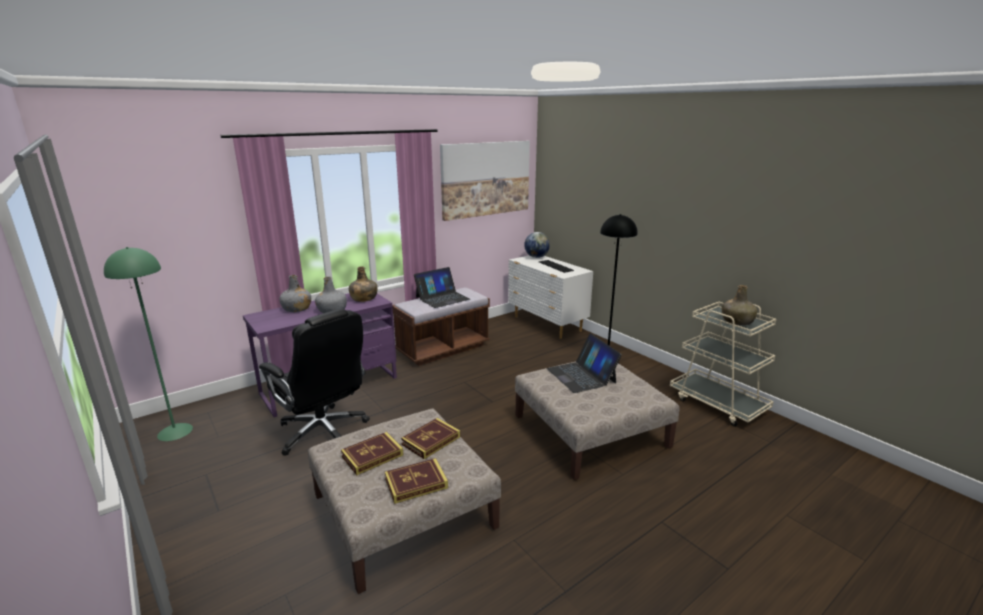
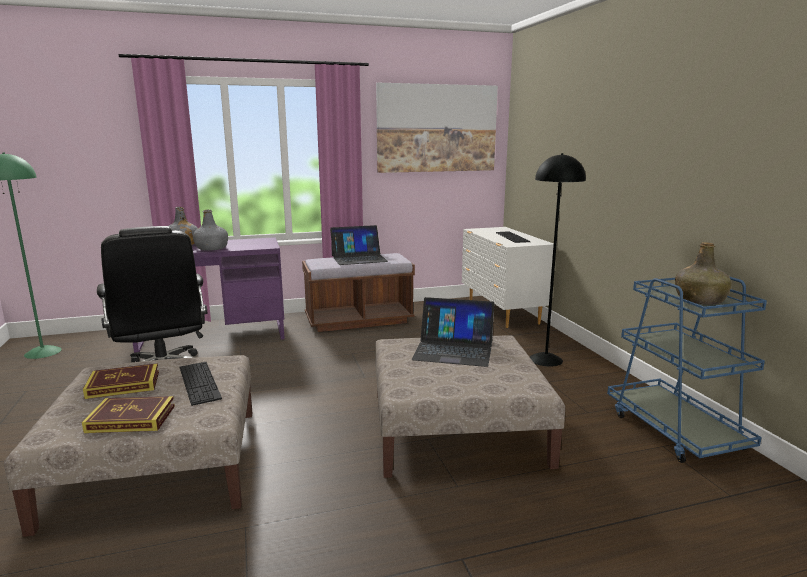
camera: 20 degrees right, 5 degrees down
(363, 298) = (256, 243): green bottle -> none
(431, 441) = (199, 382): book -> keyboard
(536, 257) = (499, 229): globe -> none
(581, 375) = (453, 350): laptop -> laptop turned 75 degrees counterclockwise
(718, 404) = (675, 430): beige cart -> blue cart

